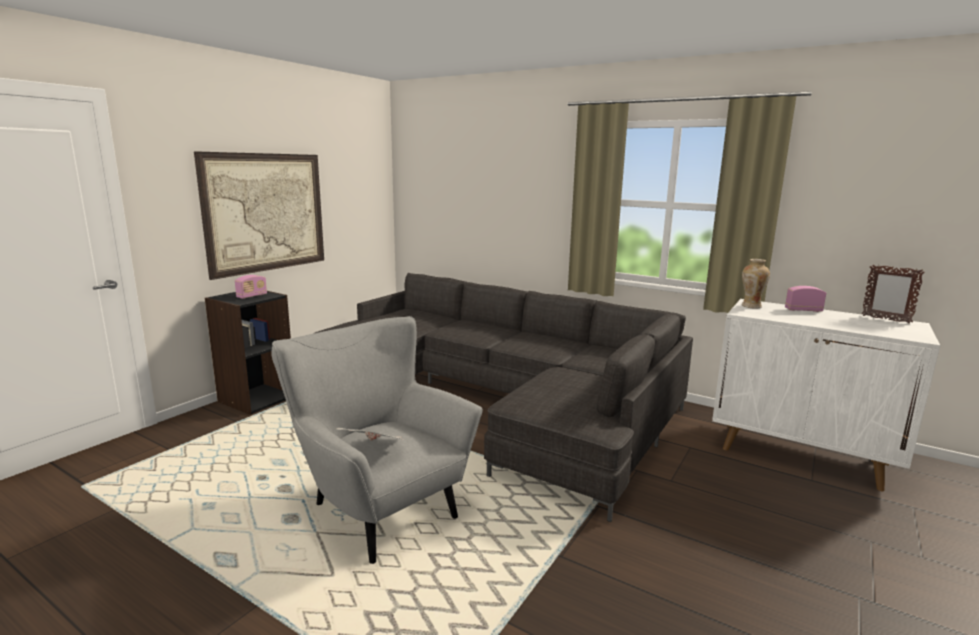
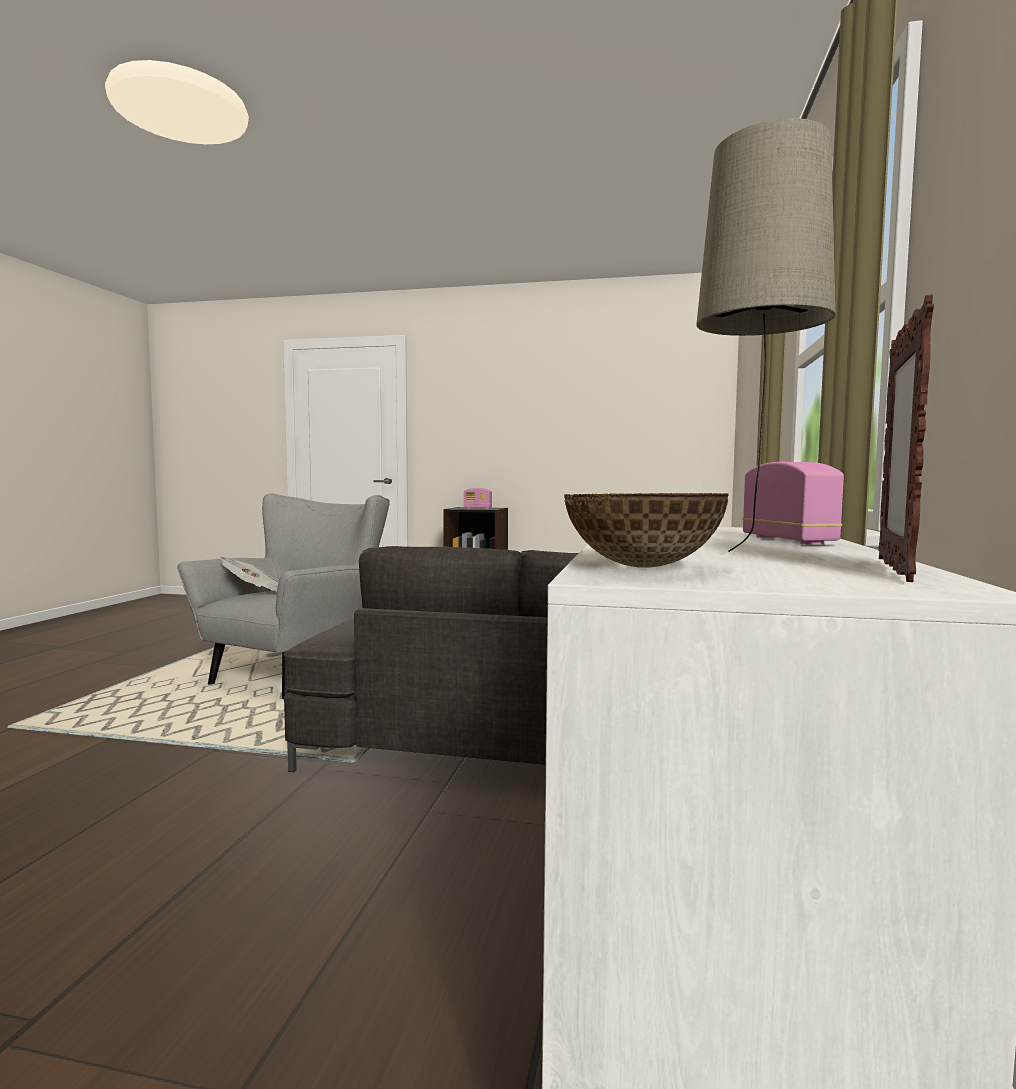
camera: 70 degrees right, 10 degrees down
(266, 212) = (532, 434): picture -> none
(751, 306) = (725, 528): vase -> none
(858, 321) = (755, 555): none -> beige table lamp
(899, 334) = (643, 566): none -> bowl

